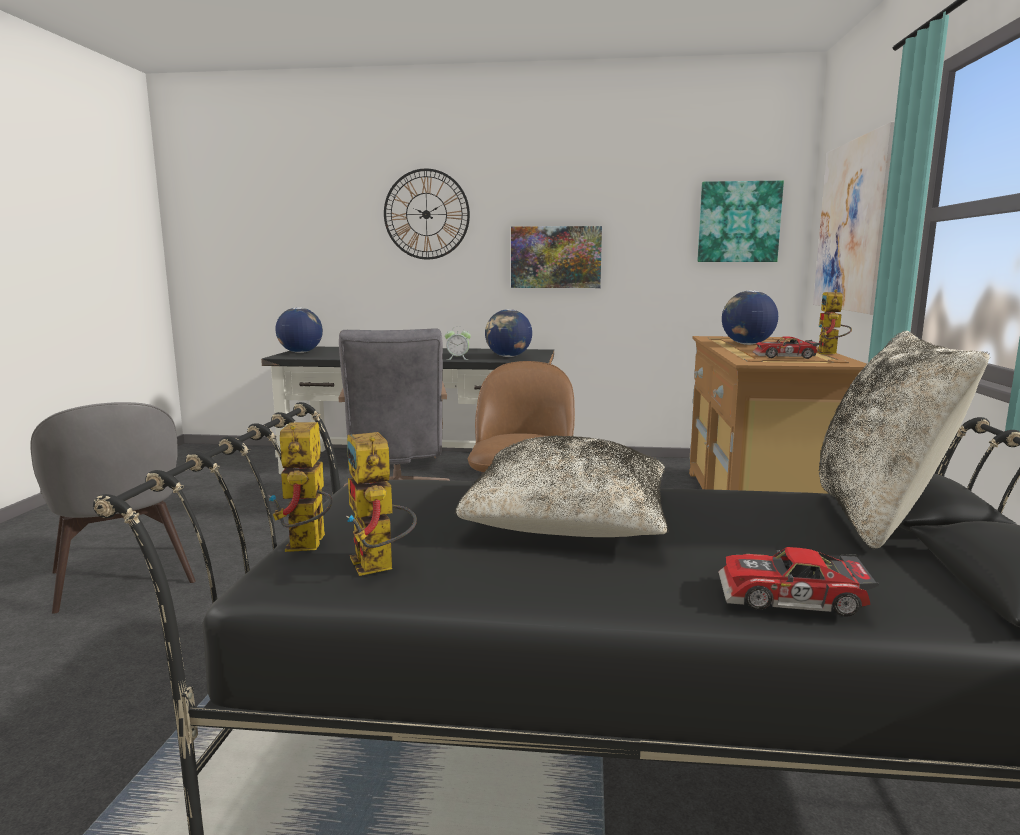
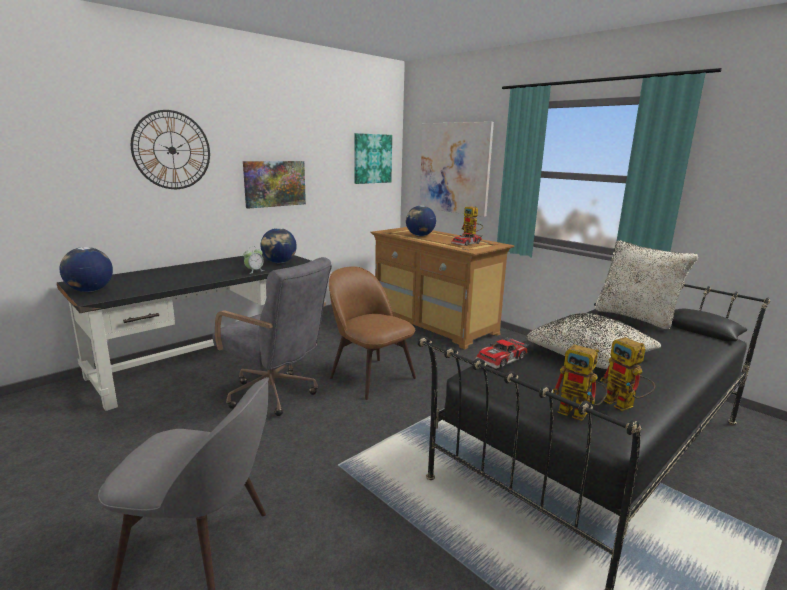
camera: 50 degrees left, 5 degrees up
(379, 567) = (624, 405): toy robot -> toy robot turned 45 degrees clockwise
(792, 599) = (699, 355): toy car -> toy car (503, 359)

